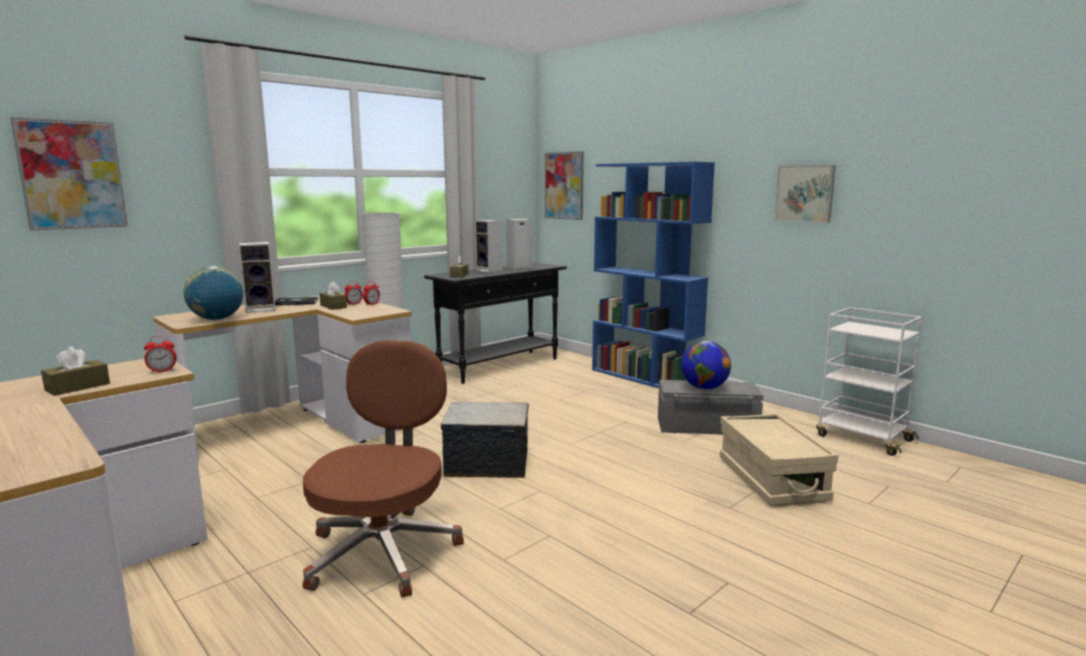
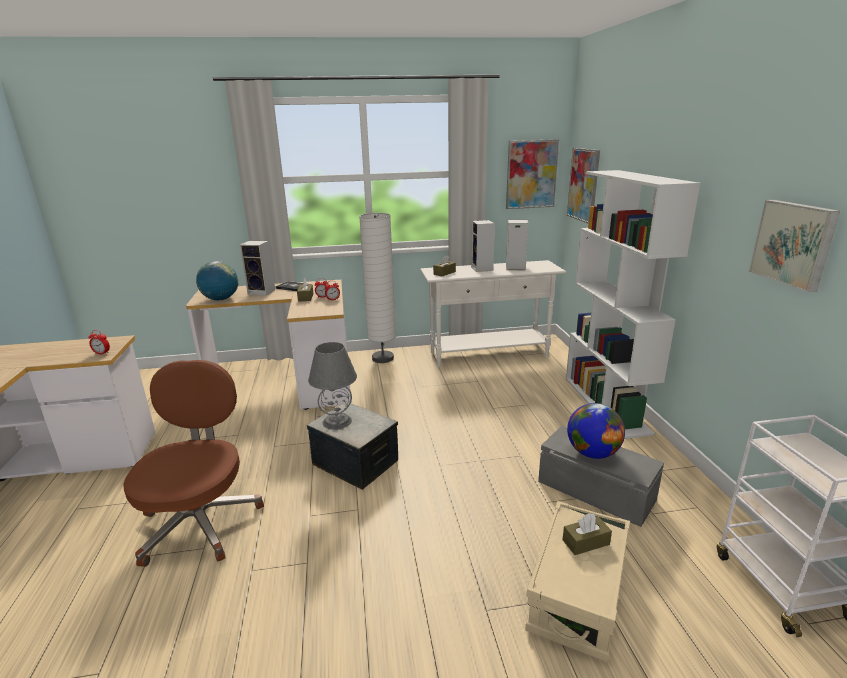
camera: 35 degrees right, 10 degrees up
(72, 175) = (152, 188): picture -> picture (531, 174)
(77, 387) = (48, 358): brown tissue box -> brown tissue box (585, 542)
(383, 550) = (201, 521): brown office chair -> brown office chair turned 45 degrees counterclockwise
(469, 415) = (337, 421): none -> grey table lamp
(500, 366) = (489, 355): black console table -> white console table
(645, 378) = (606, 404): blue bookcase -> white bookcase

